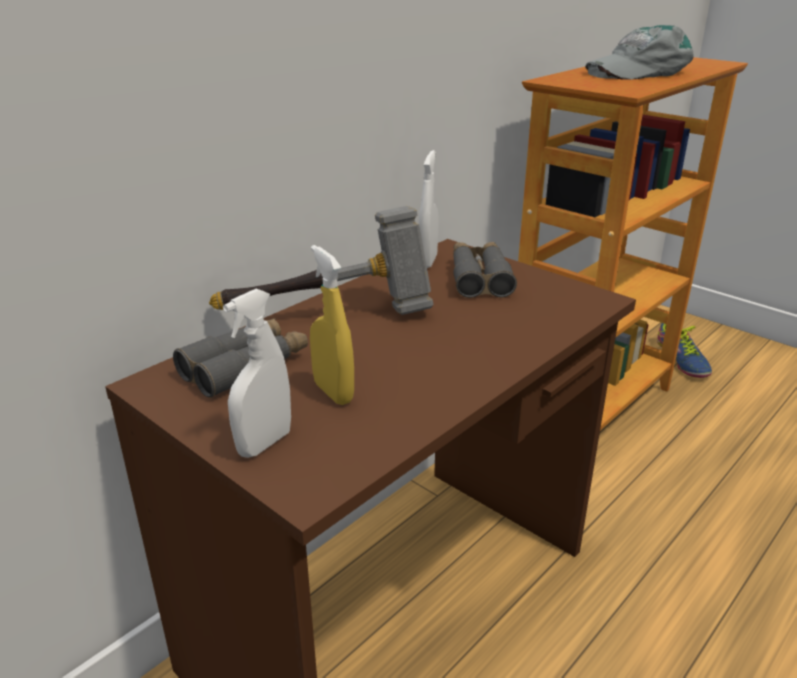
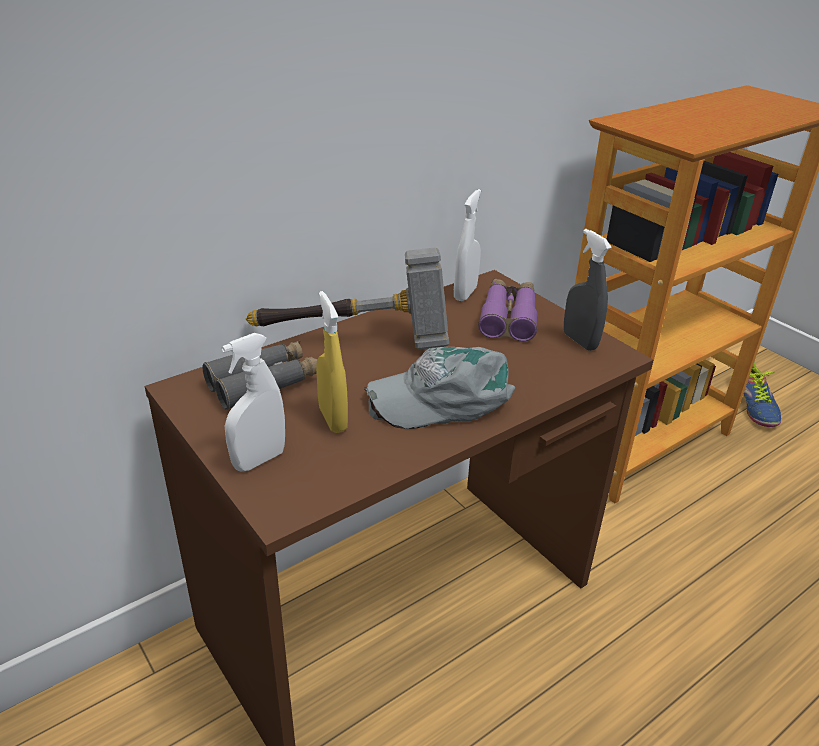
camera: 10 degrees right, 5 degrees up
(479, 278) = (508, 317): grey binoculars -> purple binoculars
(558, 291) = (579, 341): none -> grey spray bottle
(638, 71) = (718, 115): grey cap -> grey cap (442, 396)

